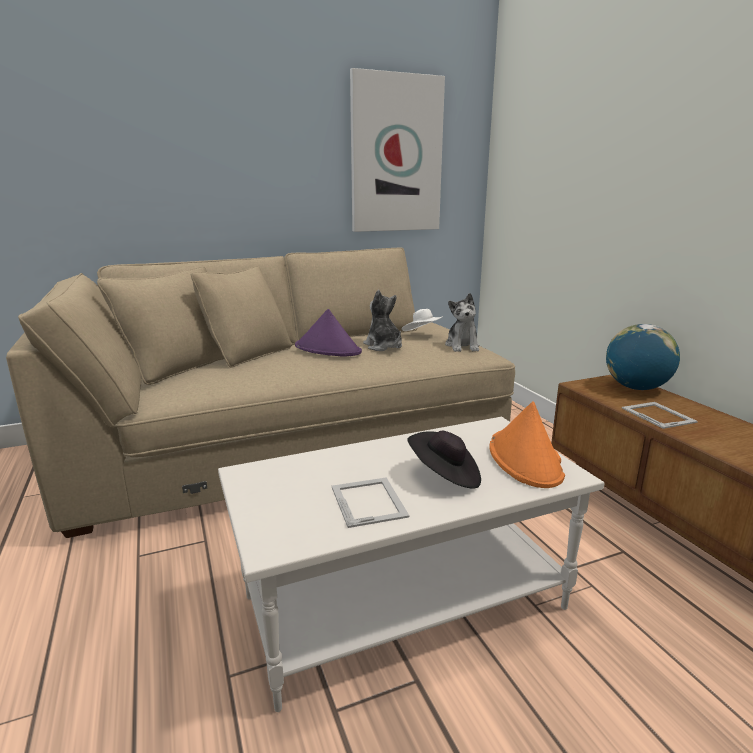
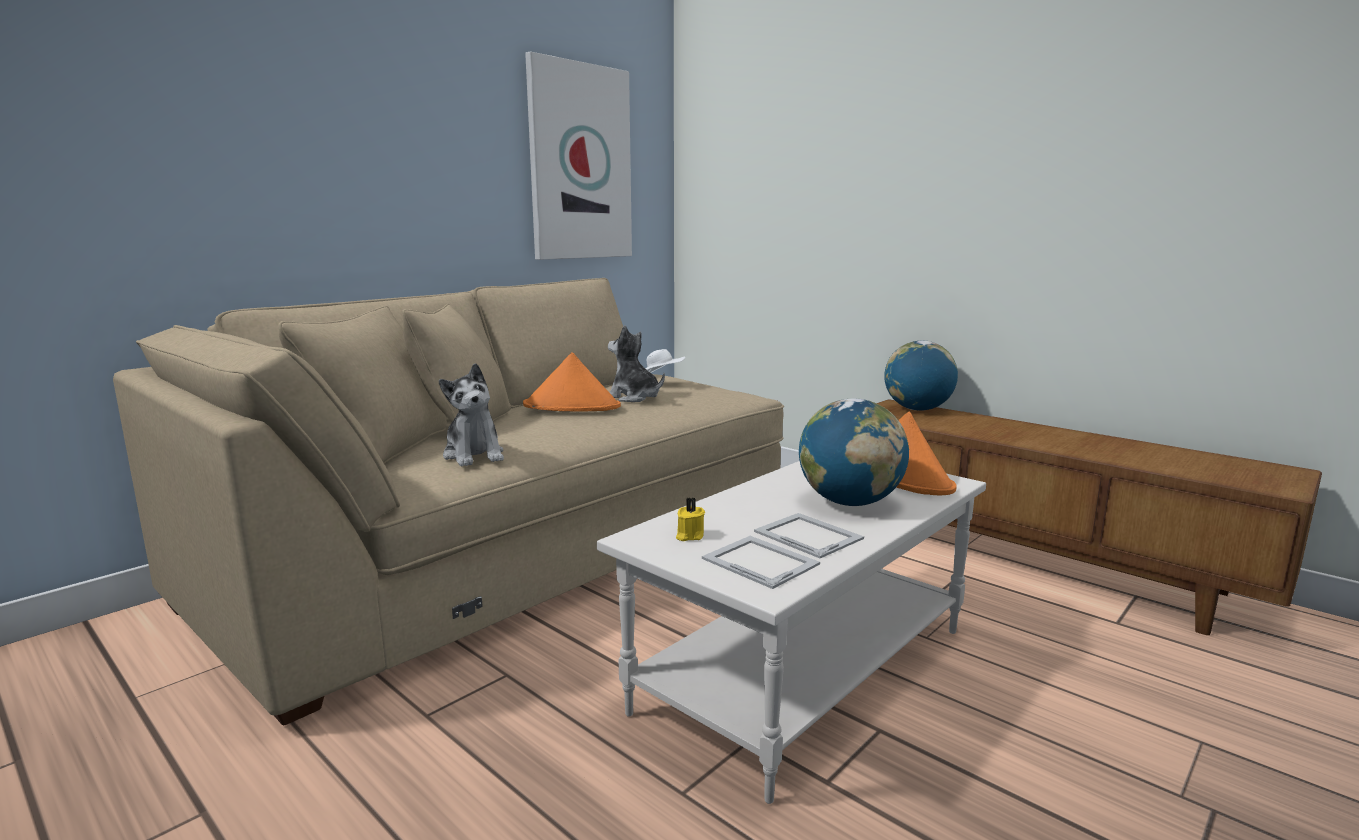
camera: 25 degrees left, 5 degrees down
(280, 479) = (689, 536): none -> yellow candle
(328, 349) = (572, 406): purple hat -> orange hat
(445, 476) = (850, 502): black hat -> globe
(462, 346) = (715, 390): plush toy -> plush toy (474, 455)
(658, 414) = (961, 427): picture frame -> picture frame (760, 560)

